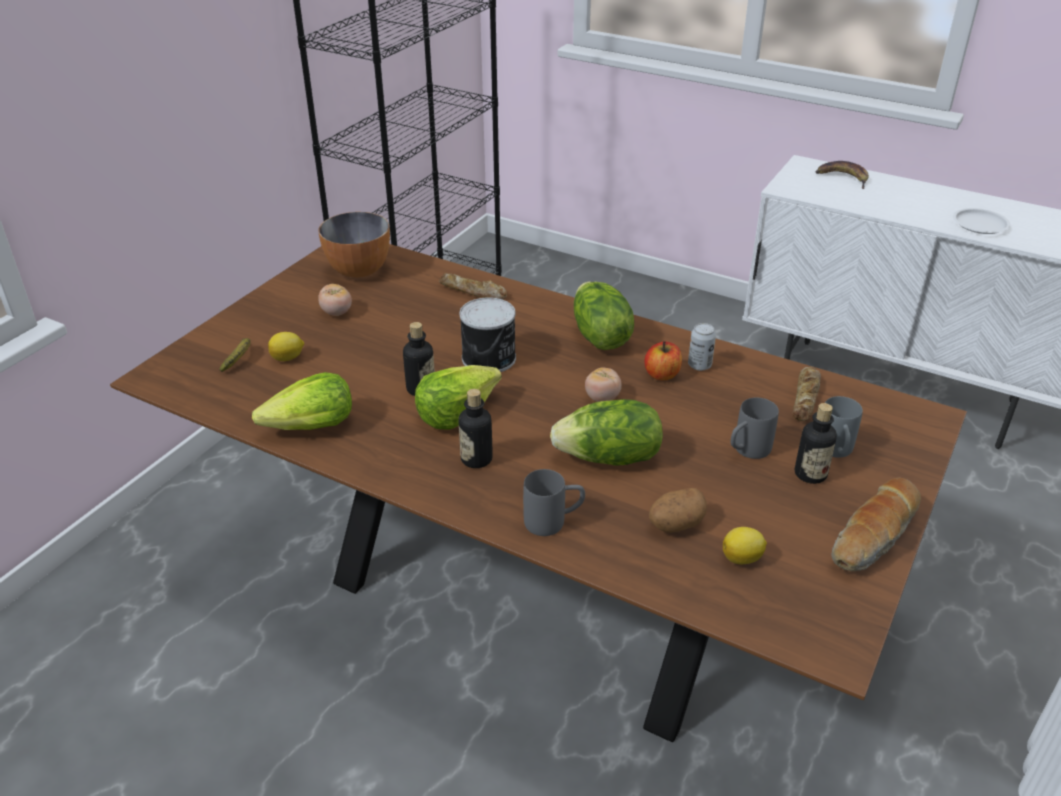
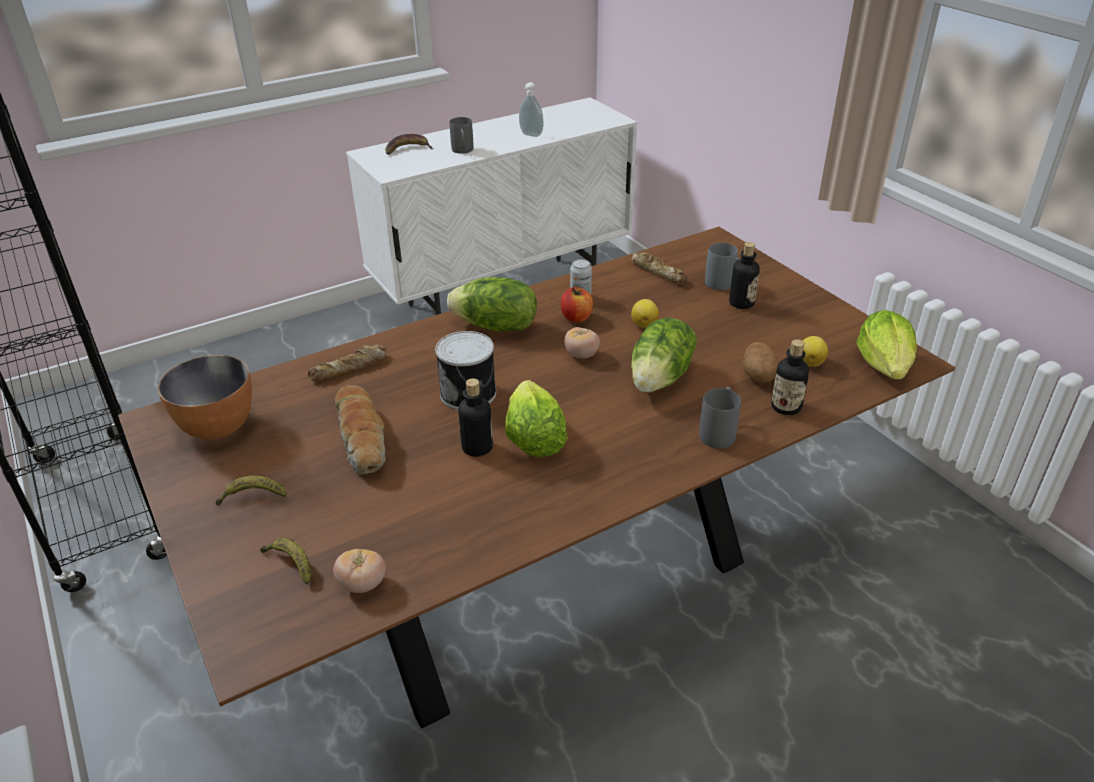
camera: 60 degrees left, 0 degrees up
(288, 358) = (331, 524): lemon -> lemon (644, 324)
(296, 315) = (252, 497): none -> banana
(311, 427) = (474, 538): lettuce -> lettuce (885, 366)
(336, 312) = (282, 465): tomato -> tomato (362, 584)
(476, 459) = (609, 446): bottle -> bottle (786, 407)
(746, 451) = (698, 317): grey mug -> grey mug (463, 151)
(874, 537) = (819, 306): bread -> bread (363, 439)
(980, 225) = (530, 135): white plate -> soap dispenser

